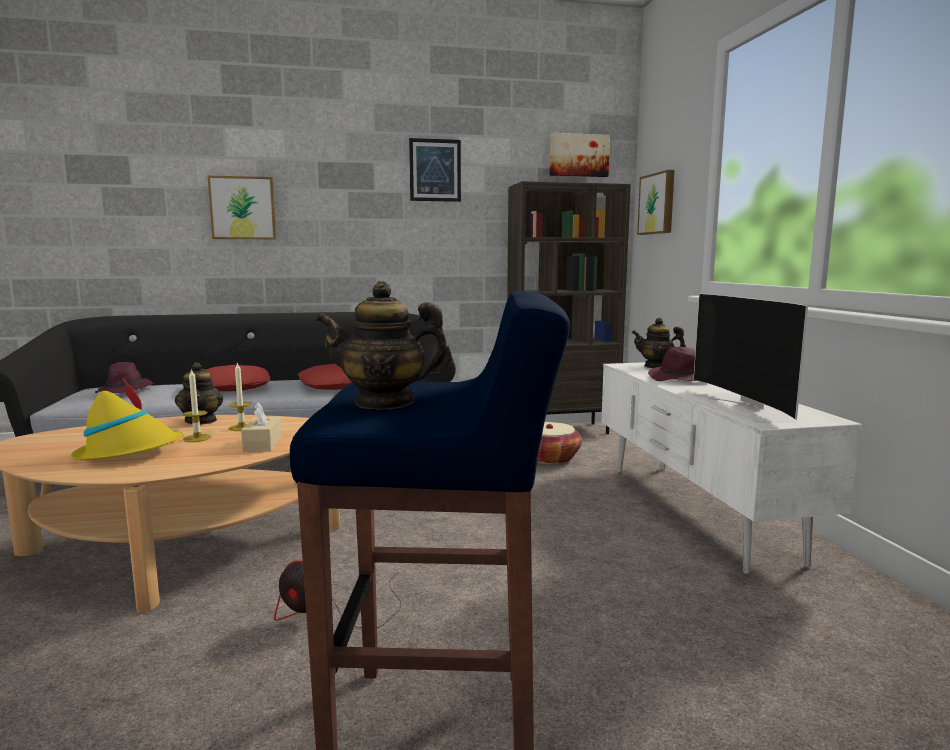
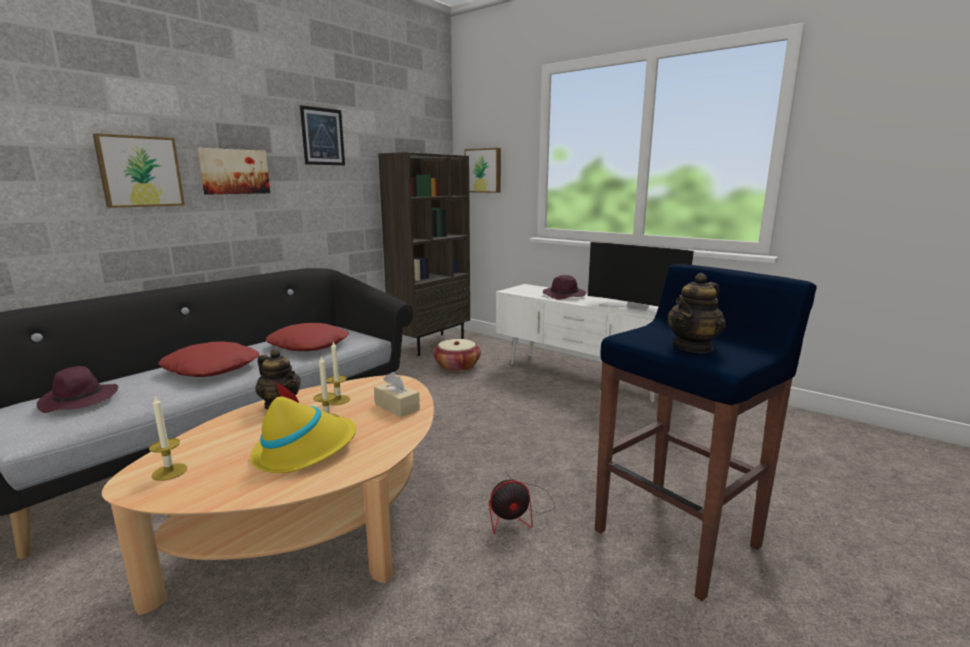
camera: 40 degrees left, 5 degrees up
(47, 440) = (169, 472): none -> candle
(578, 155) = (420, 129): picture -> picture (234, 171)
(657, 366) = (530, 288): teapot -> none

